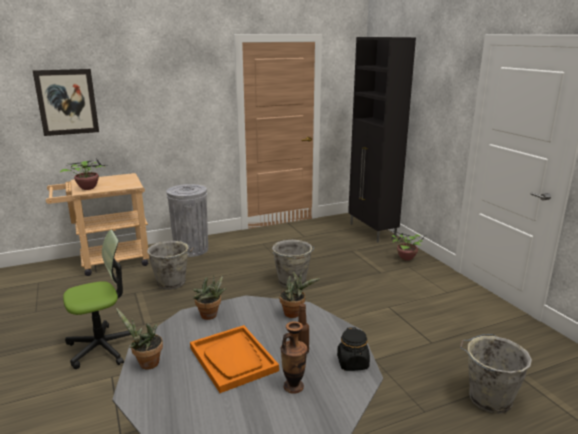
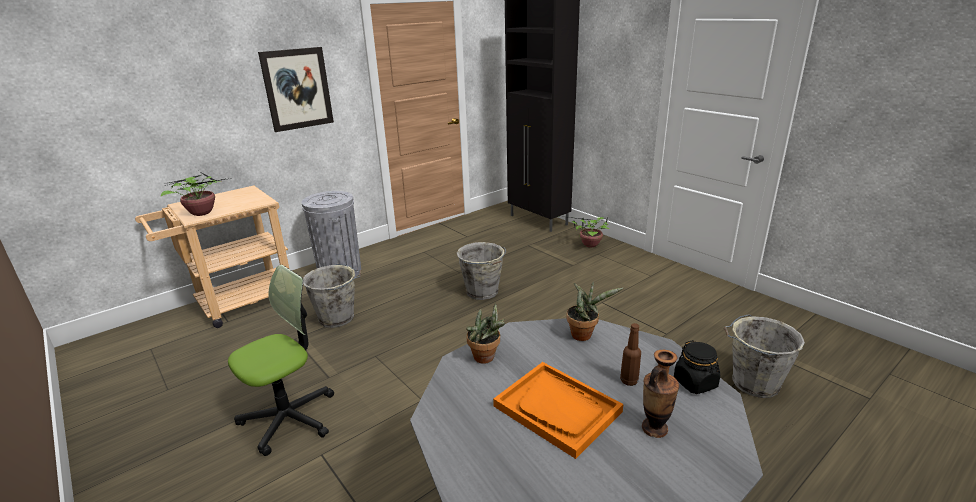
camera: 15 degrees left, 5 degrees up
(67, 102) = (147, 97): picture -> picture (297, 89)
(146, 363) = (452, 440): potted plant -> none

